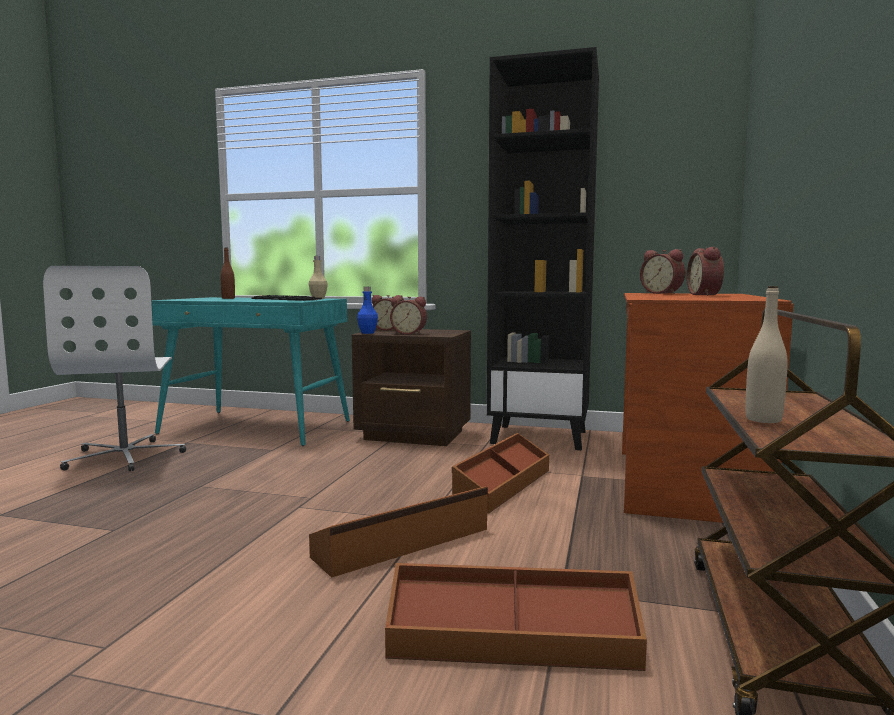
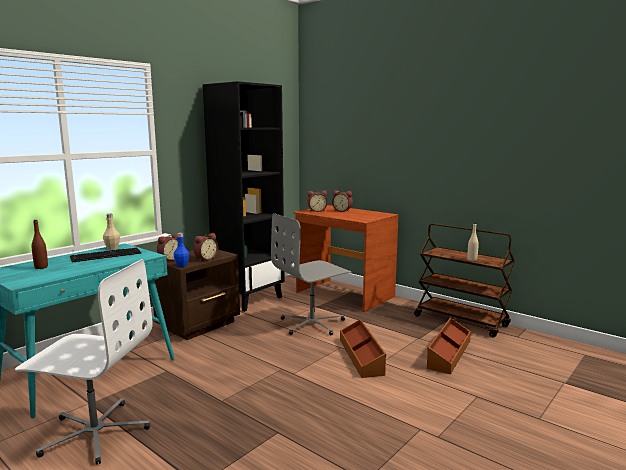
camera: 65 degrees left, 5 degrees up
(502, 486) = (312, 324): brown storage box -> grey office chair

